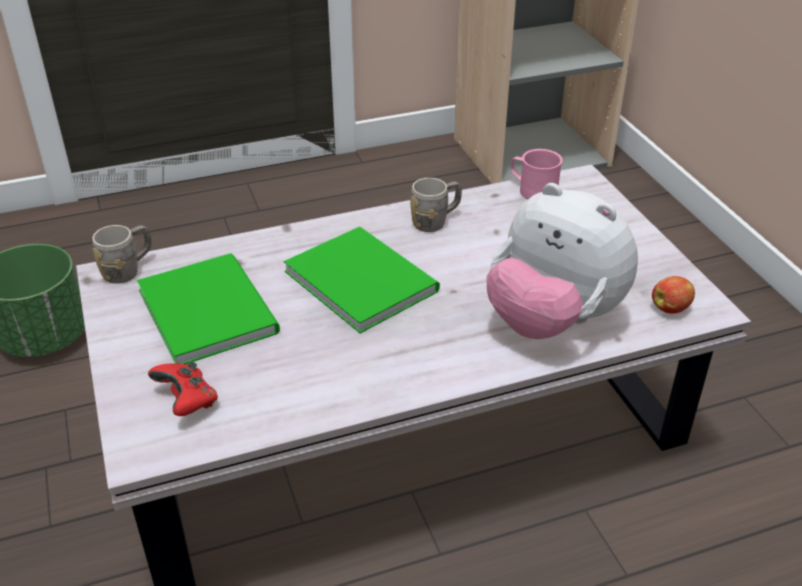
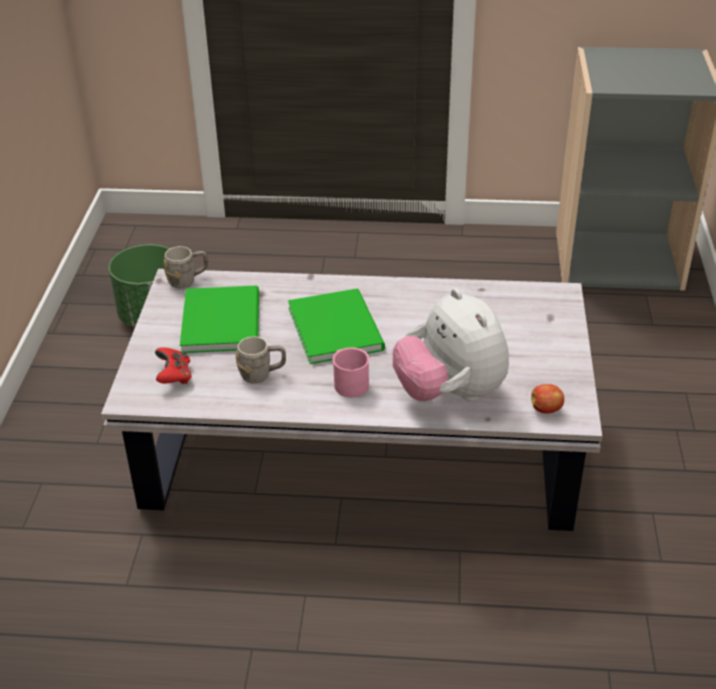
camera: 25 degrees right, 0 degrees up
(435, 221) = (420, 299): grey mug -> grey mug (262, 374)
(532, 190) = (514, 292): pink mug -> pink mug (348, 382)

